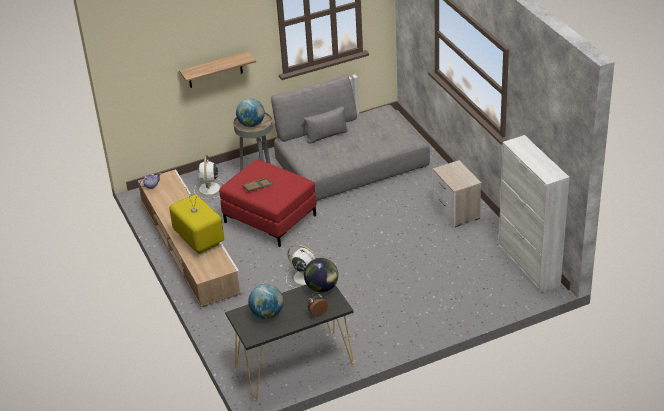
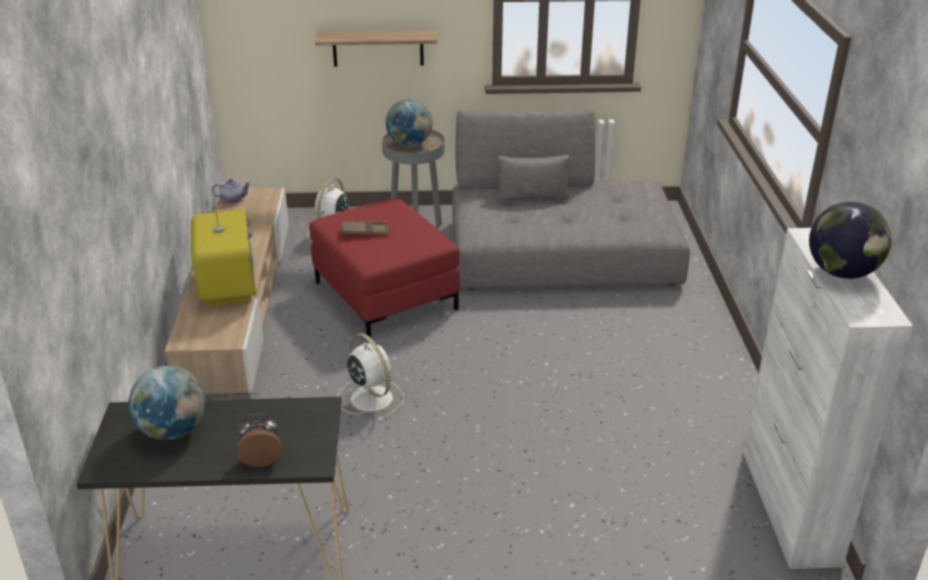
camera: 20 degrees right, 5 degrees down
(322, 288) = (311, 413): globe -> globe (842, 273)
(456, 212) = (695, 368): nightstand -> none

